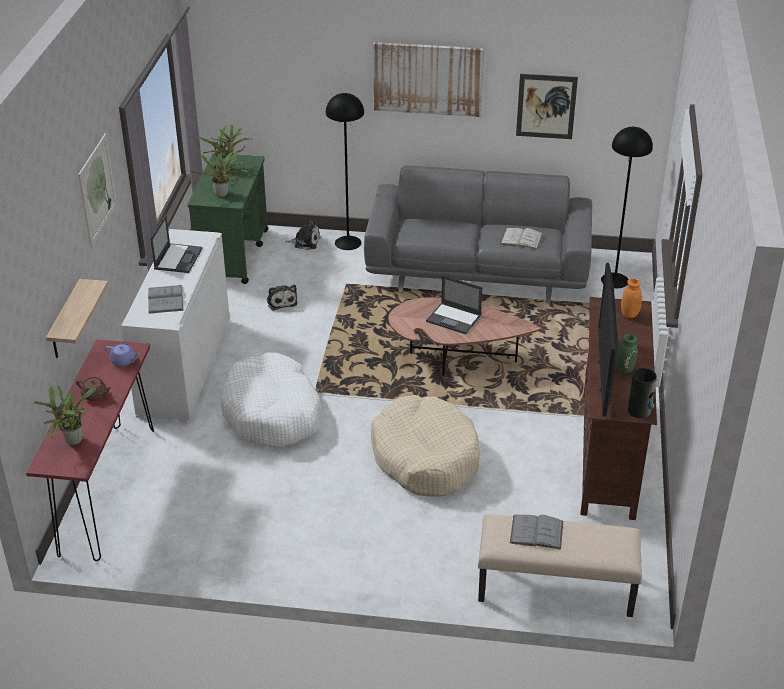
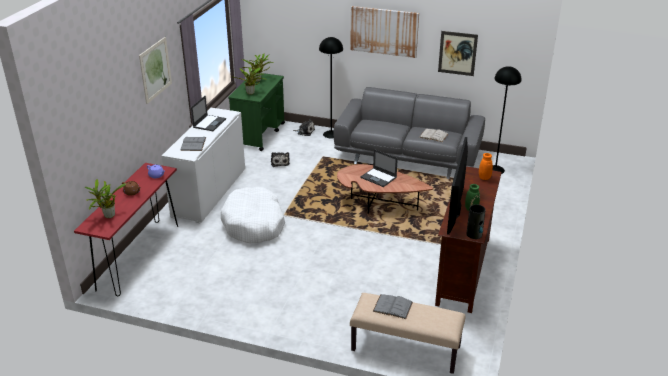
camera: 10 degrees right, 5 degrees down
(65, 321) = (119, 144): shelf -> none
(425, 457) = (342, 259): beige dog bed -> none

